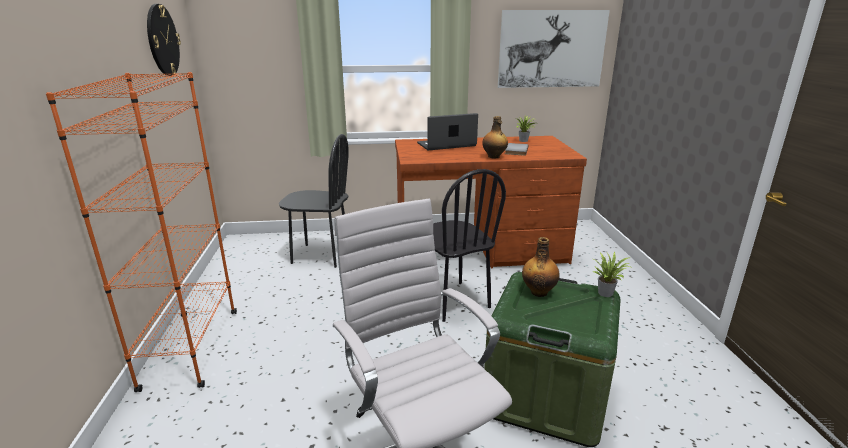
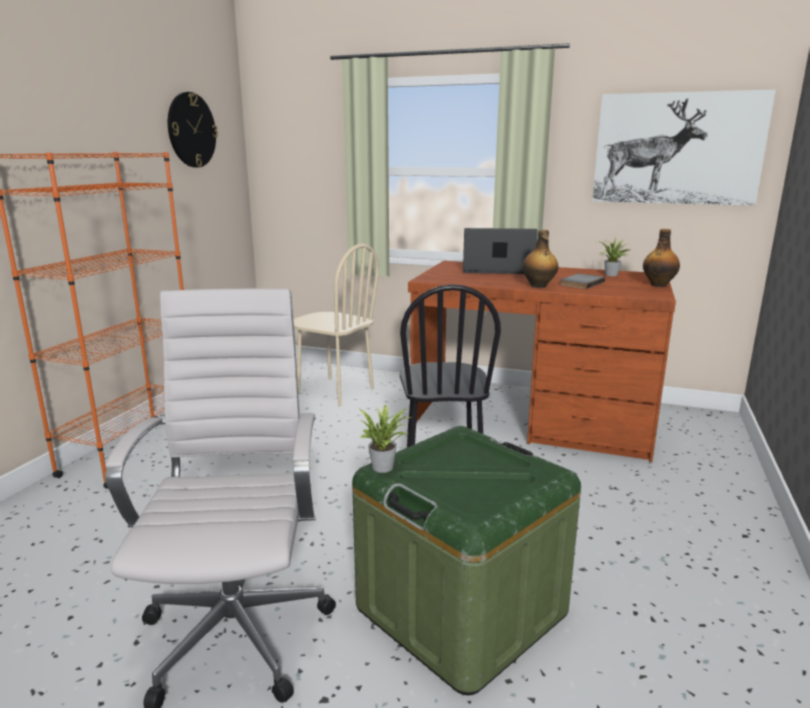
camera: 25 degrees right, 5 degrees down
(320, 255) = (335, 391): black chair -> beige chair
(539, 292) = (460, 452): bottle -> bottle (659, 285)
(606, 292) = (553, 472): potted plant -> potted plant (385, 467)

